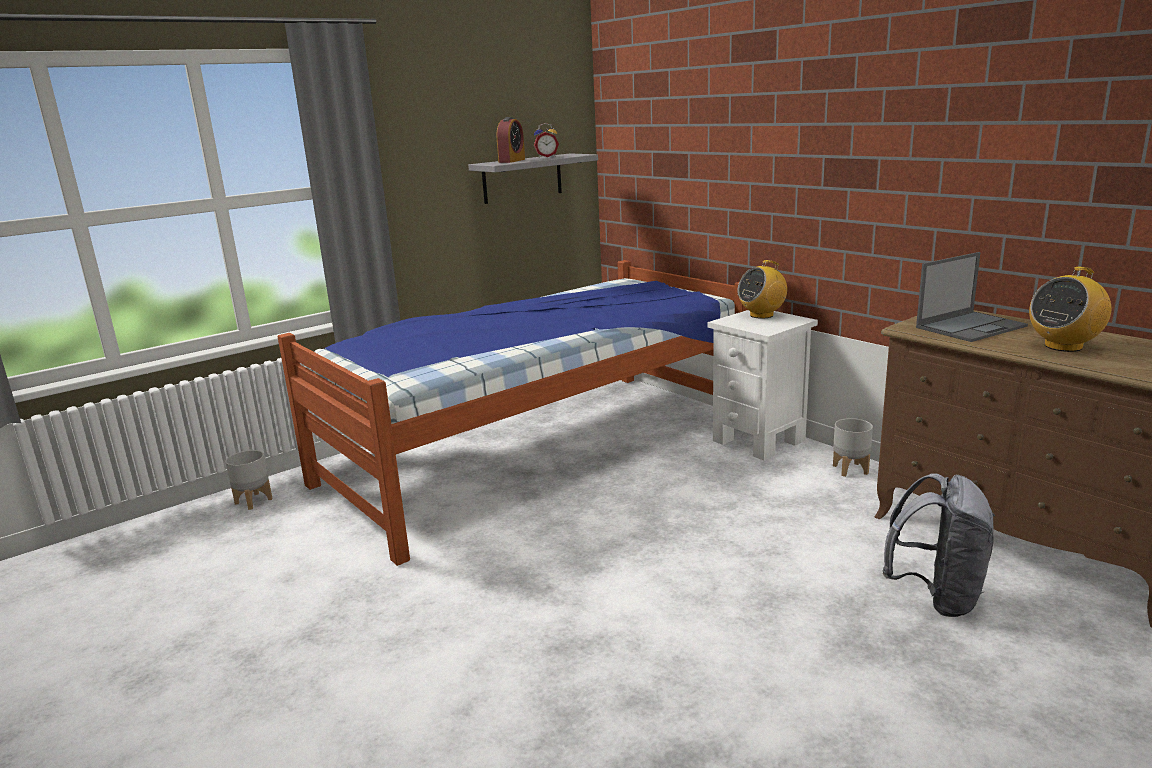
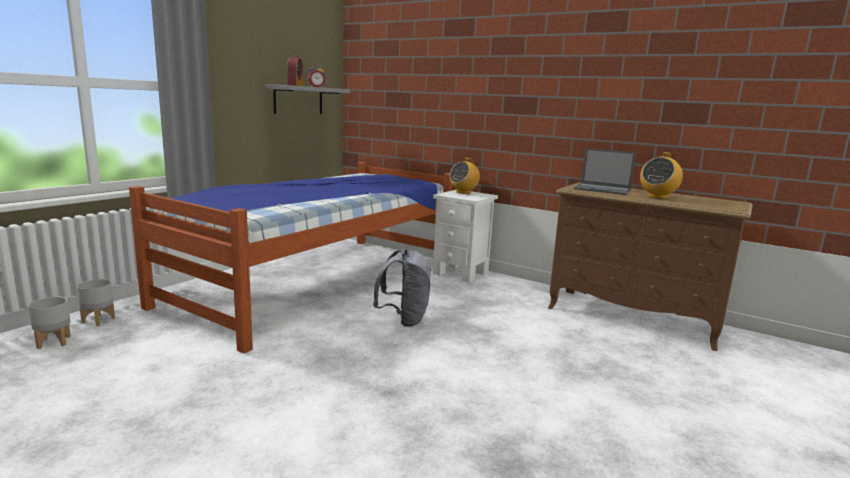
camera: 20 degrees left, 5 degrees down
(849, 469) = (521, 285): grey planter -> grey planter (53, 342)
(936, 596) = (602, 344): grey backpack -> grey backpack (404, 319)
(971, 327) = (603, 189): laptop -> laptop turned 75 degrees clockwise

